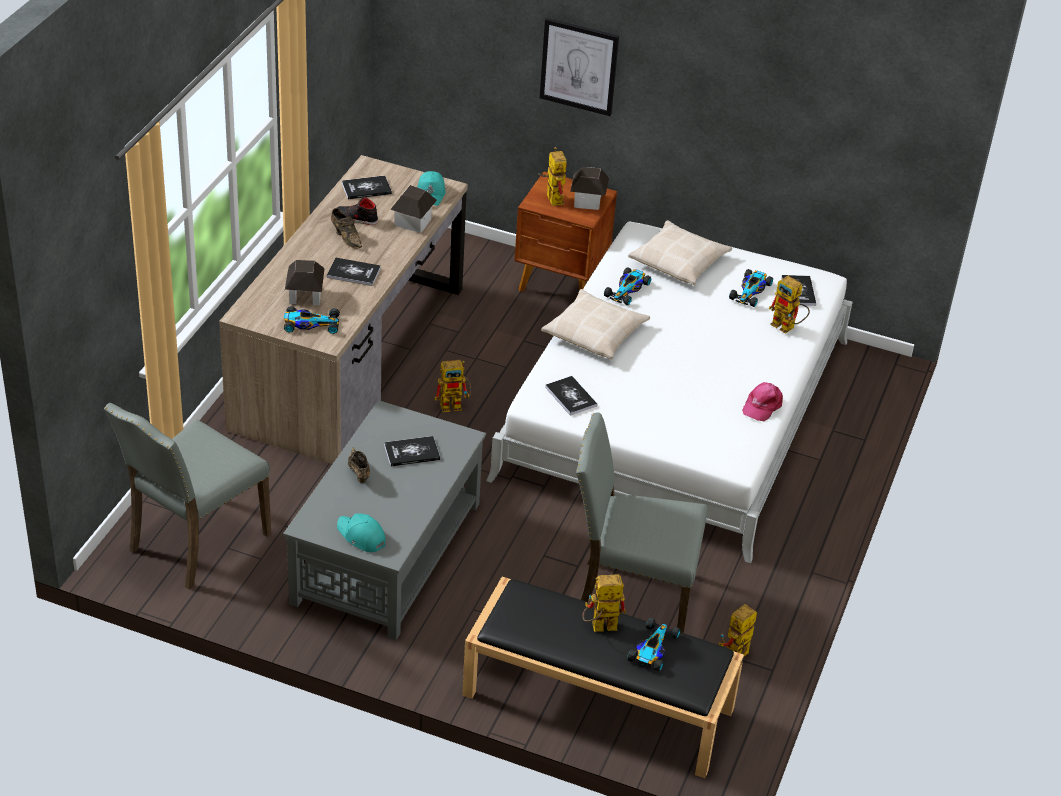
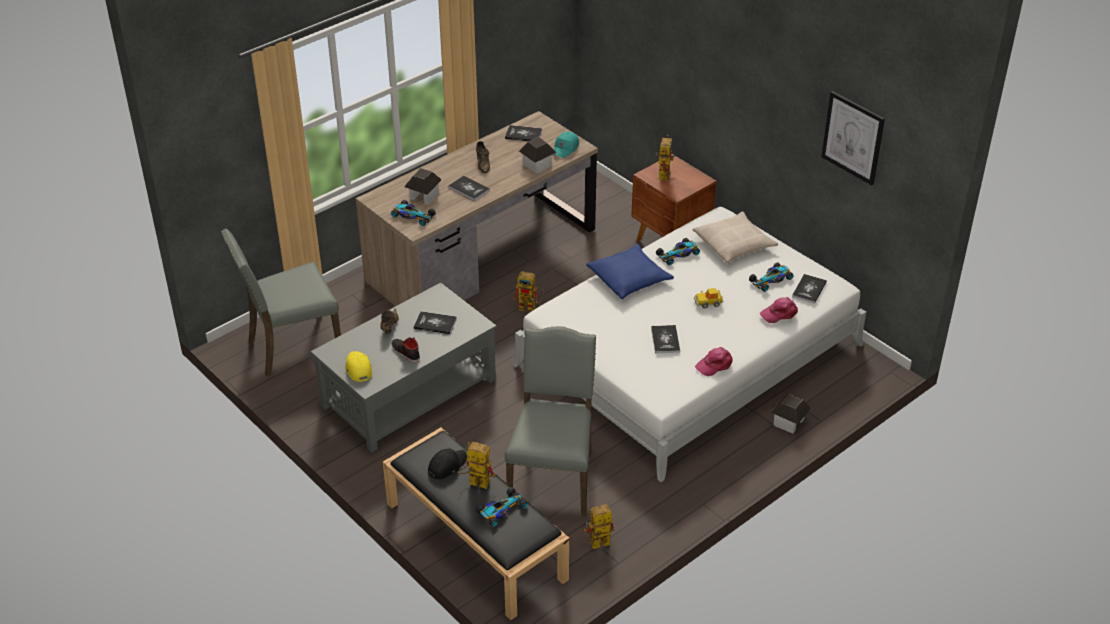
camera: 30 degrees right, 0 degrees up
(356, 218) = (500, 153): black shoe -> black shoe (405, 352)
(361, 536) = (358, 369): turquoise cap -> yellow cap
(551, 619) = (446, 466): none -> black cap
(571, 396) = (576, 318): book -> book (665, 340)
(579, 66) = (696, 76): picture -> picture (853, 137)
(588, 200) = (688, 182): toy house -> toy house (788, 422)
(595, 333) = (629, 278): beige pillow -> blue pillow
(631, 598) = (553, 478): grey chair -> grey chair turned 60 degrees clockwise
(703, 336) = (708, 302): none -> toy car
(787, 327) = (779, 313): toy robot -> pink cap

